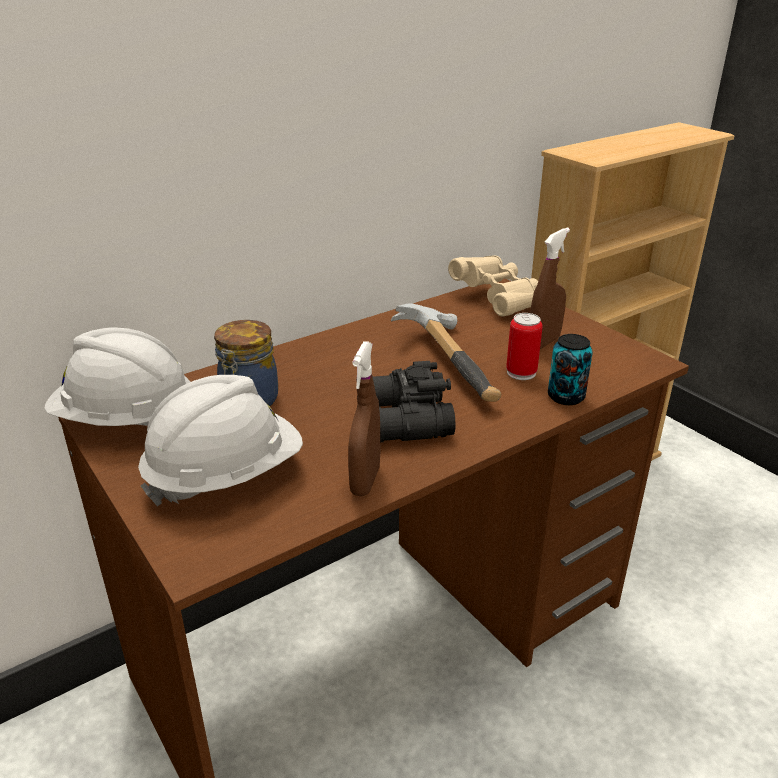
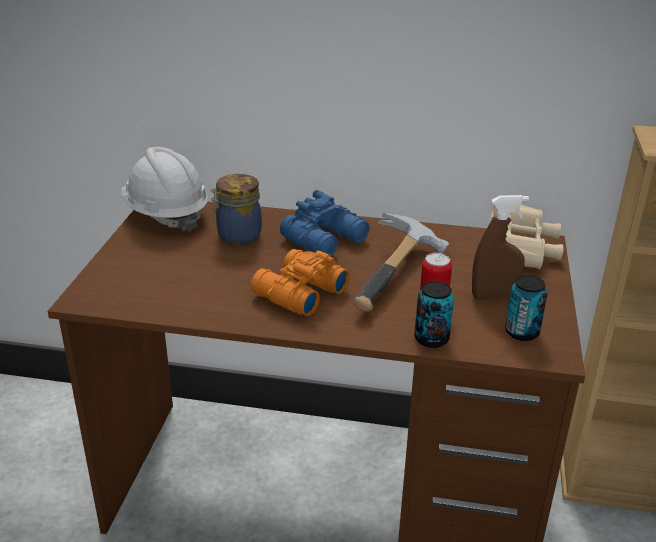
camera: 45 degrees right, 0 degrees up
(225, 475) = (160, 268): white hard hat -> none
(340, 363) = (327, 240): none -> blue binoculars
(365, 481) = (216, 311): brown spray bottle -> none
(403, 421) = (297, 293): black binoculars -> orange binoculars
(605, 357) = (522, 332): none -> can

